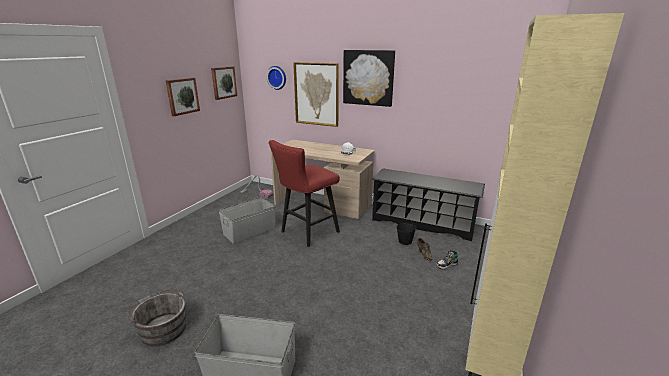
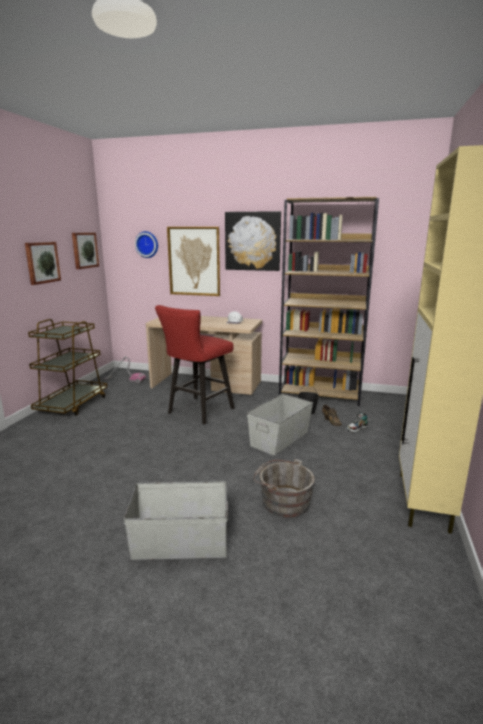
camera: 10 degrees left, 5 degrees down
(162, 328) = (59, 516): grey bucket -> grey bucket (283, 501)
(207, 216) = (73, 404): none -> brown cart
(249, 231) = (130, 415): grey storage box -> grey storage box (279, 438)
(422, 223) = (320, 394): black shoe rack -> brown bookcase

